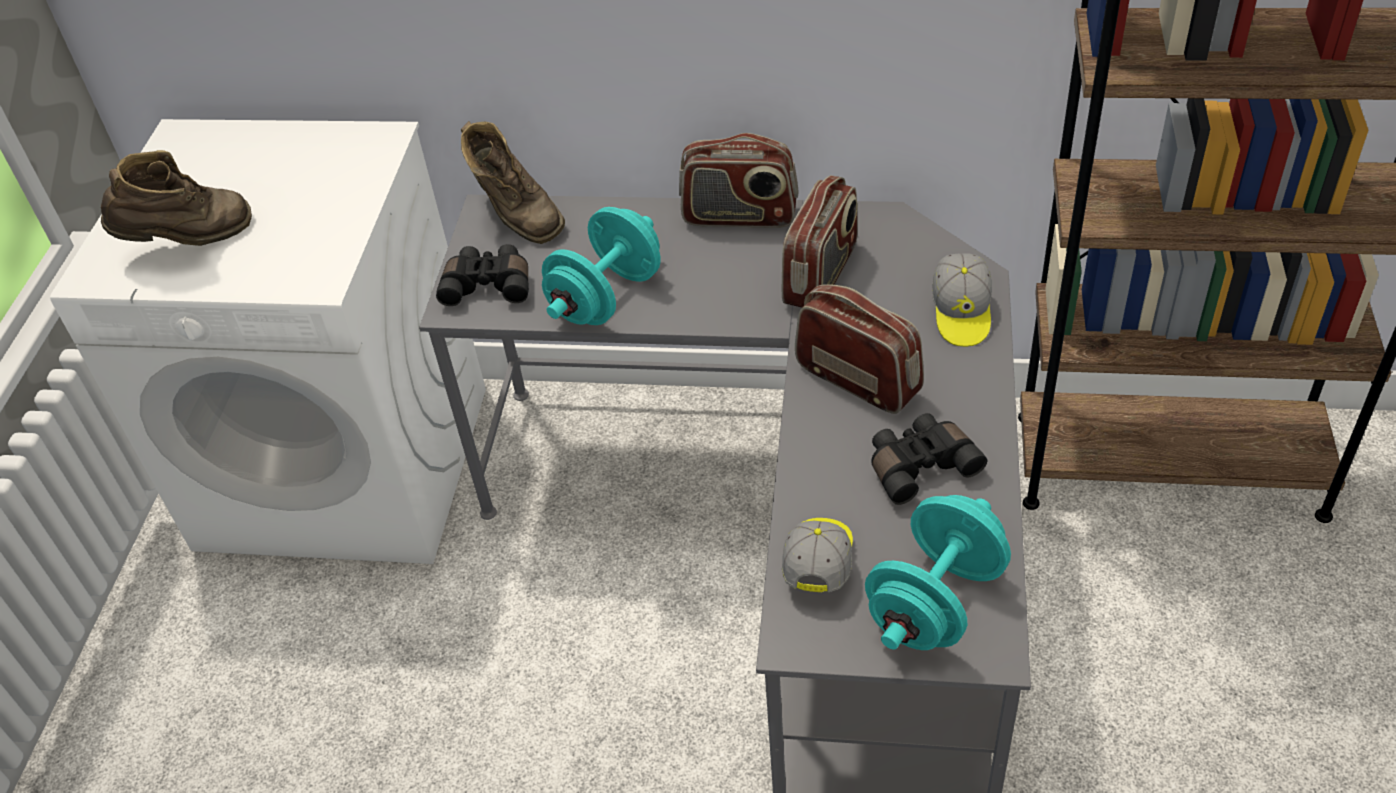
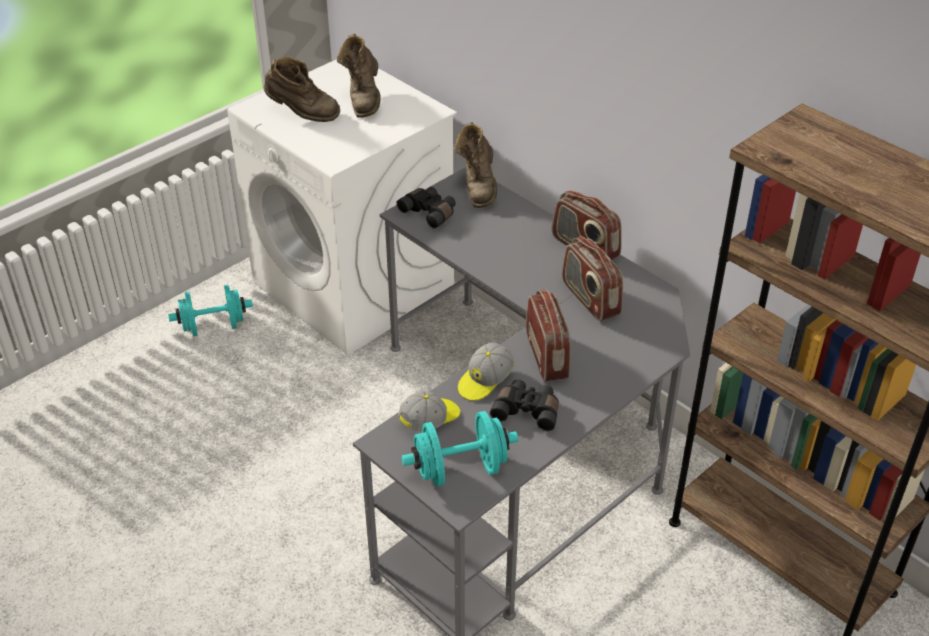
camera: 35 degrees right, 5 degrees down
(262, 173) = (364, 100): none -> brown boot
(606, 297) = (475, 249): turquoise dumbbell -> turquoise dumbbell (213, 327)
(821, 275) = (590, 299): radio -> radio turned 90 degrees clockwise
(961, 313) = (637, 358): cap -> cap (485, 381)

